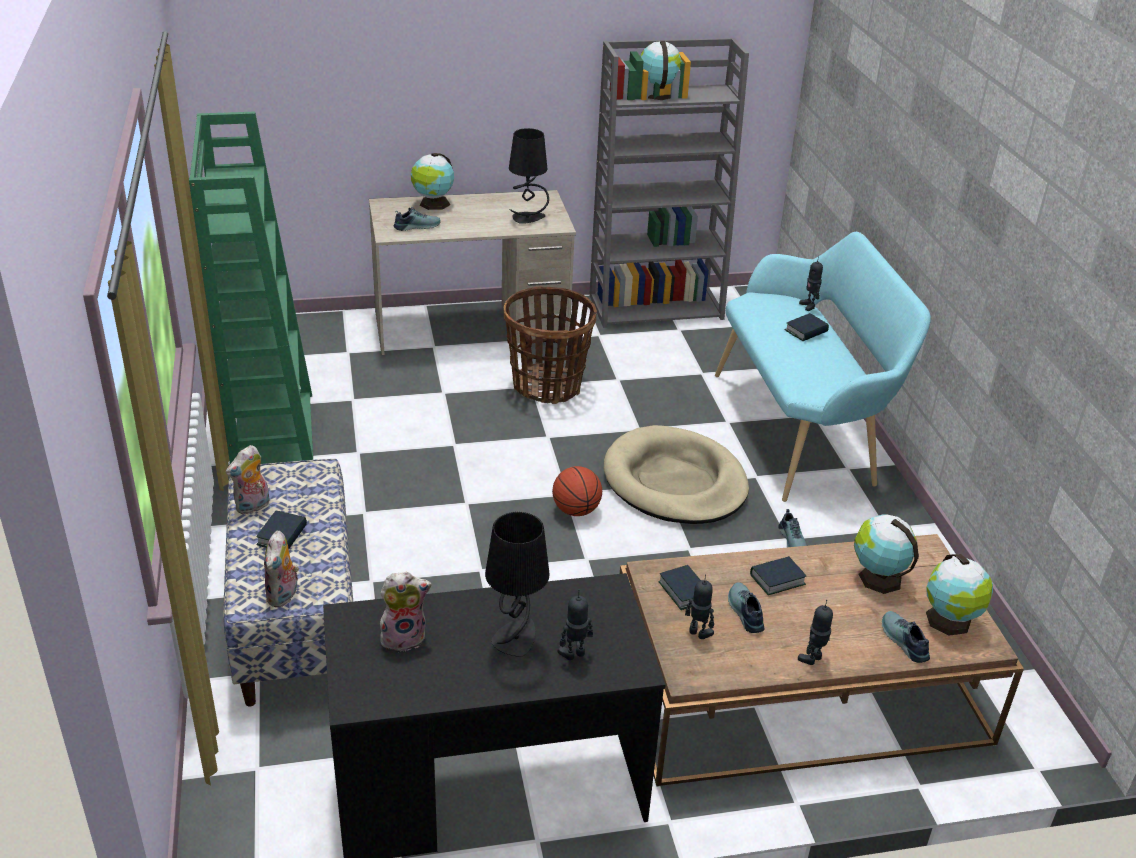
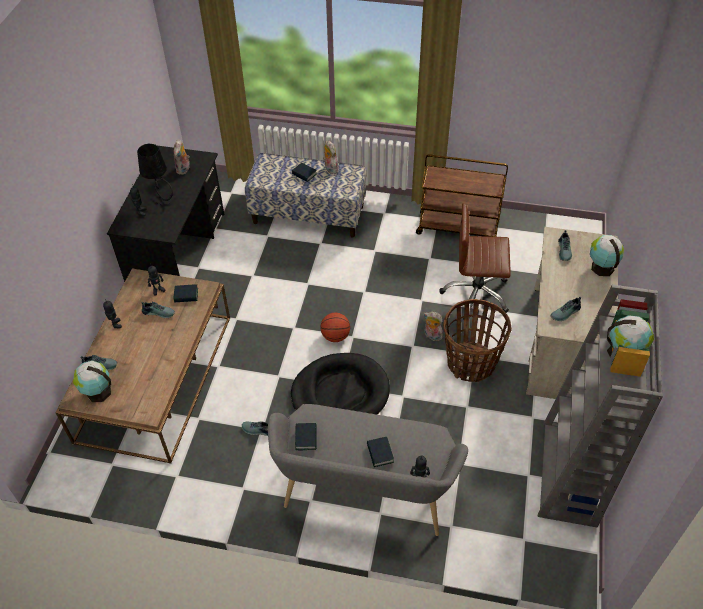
camera: 115 degrees right, 15 degrees up
(273, 436) = (458, 228): green bookcase -> brown cart
(284, 596) = (264, 169): plush toy -> plush toy (431, 336)
(417, 399) = (476, 295): none -> brown office chair
(528, 218) = (566, 313): black table lamp -> shoe
(675, 482) = (340, 393): beige dog bed -> black dog bed
(777, 579) = (170, 334): book -> book (306, 438)
(802, 430) = (364, 495): turquoise bench -> grey bench
(878, 577) = (144, 378): globe -> none

